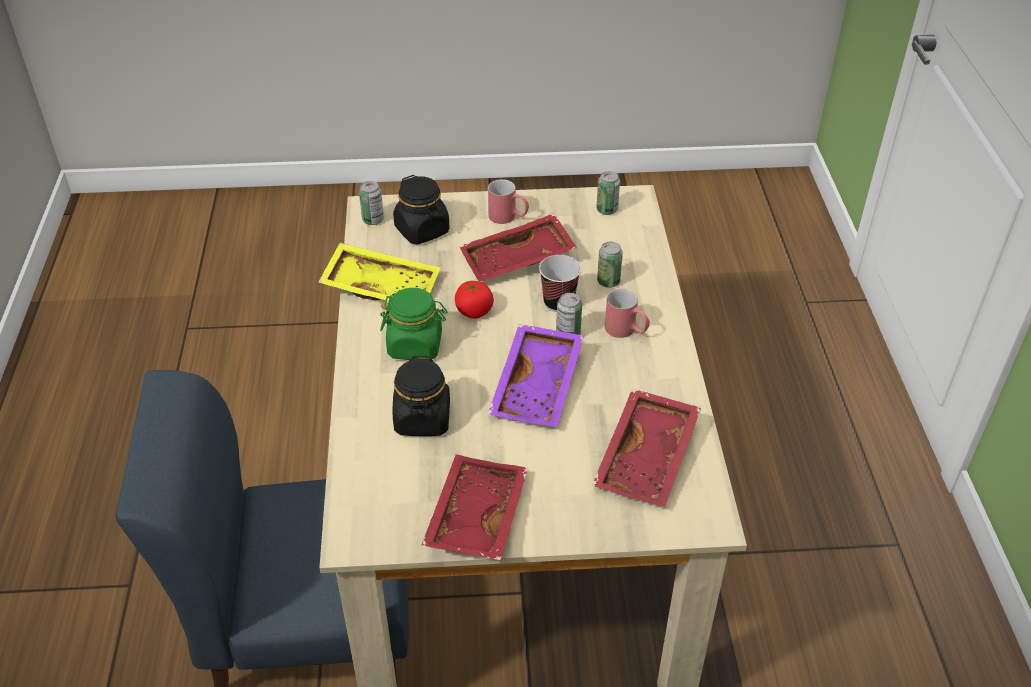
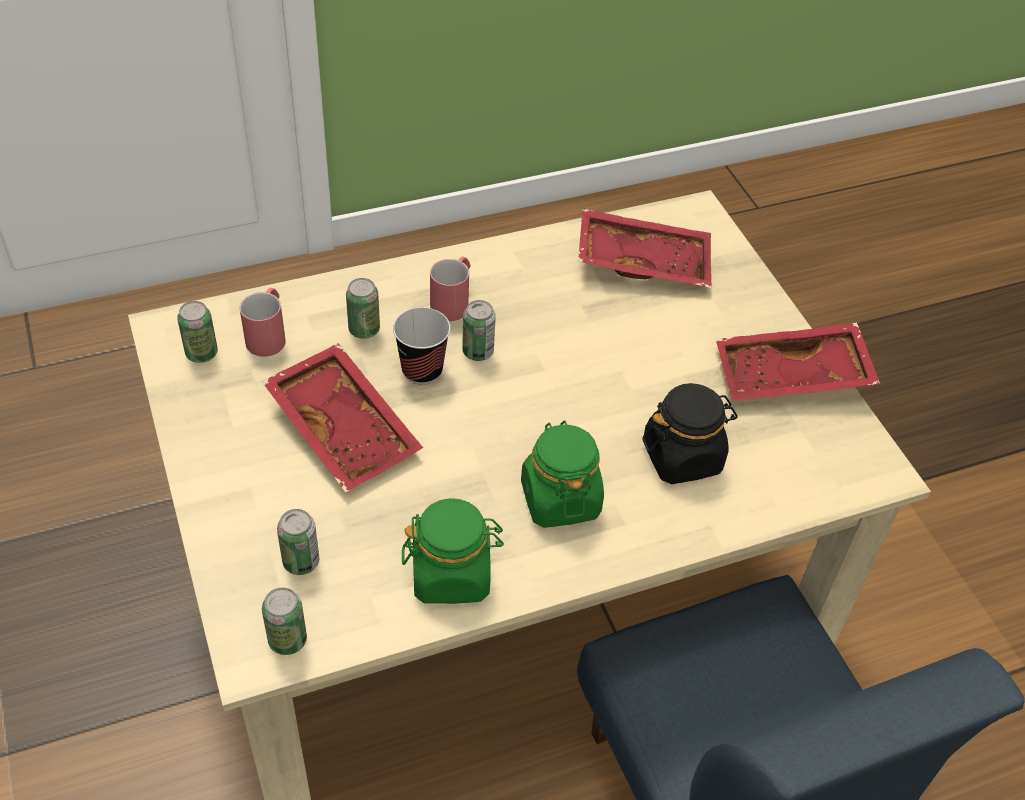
camera: 110 degrees left, 5 degrees up
(382, 286) = (451, 574): yellow tray -> green jar
(422, 230) = (301, 562): black jar -> can
(474, 311) = (468, 452): tomato -> none
(508, 217) = (244, 460): red mug -> red mug (268, 335)
(539, 387) = (580, 362): purple tray -> none

